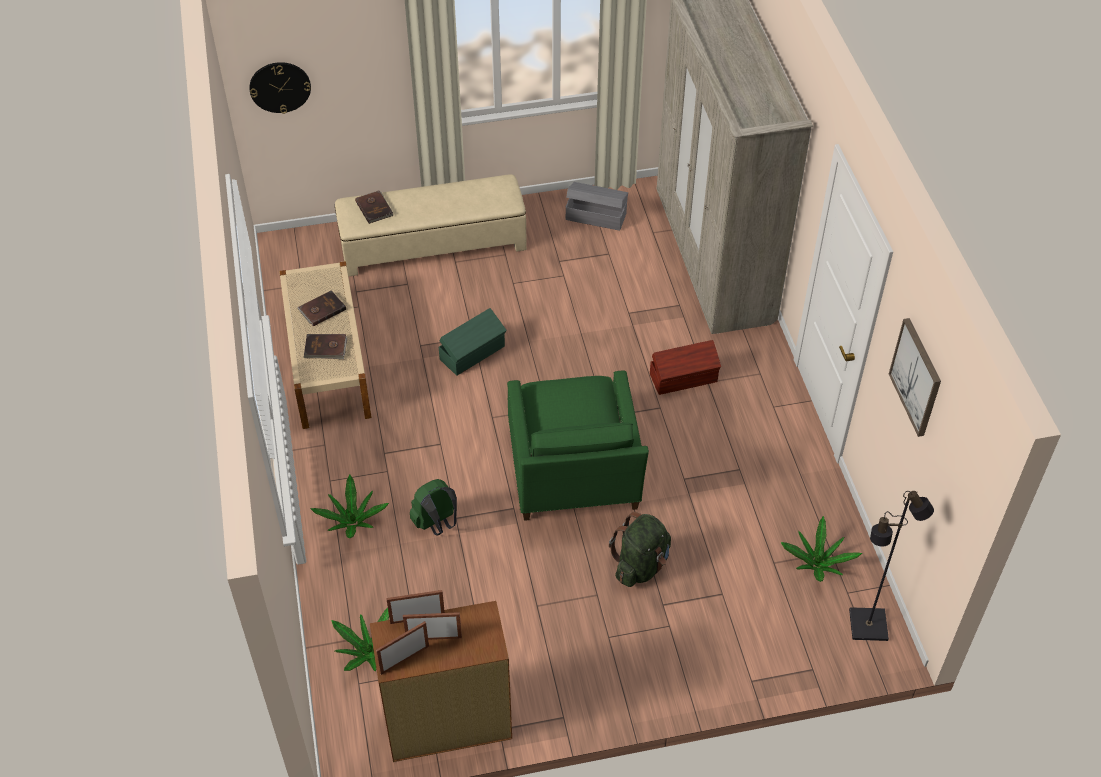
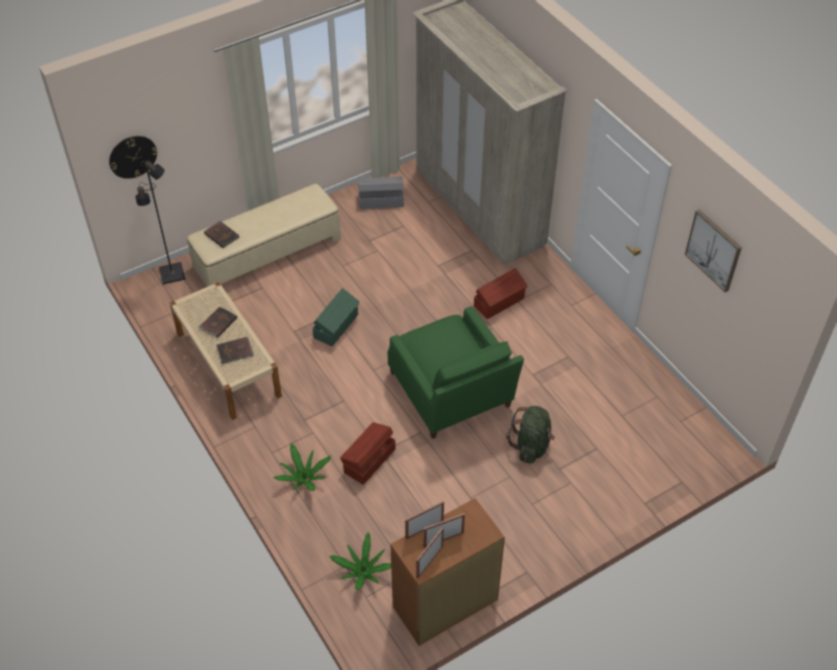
camera: 20 degrees left, 0 degrees up
(436, 523) = (368, 460): green backpack -> brown storage box
(817, 563) = (651, 407): potted plant -> none
(868, 624) = (704, 439): black floor lamp -> black floor lamp (172, 274)

